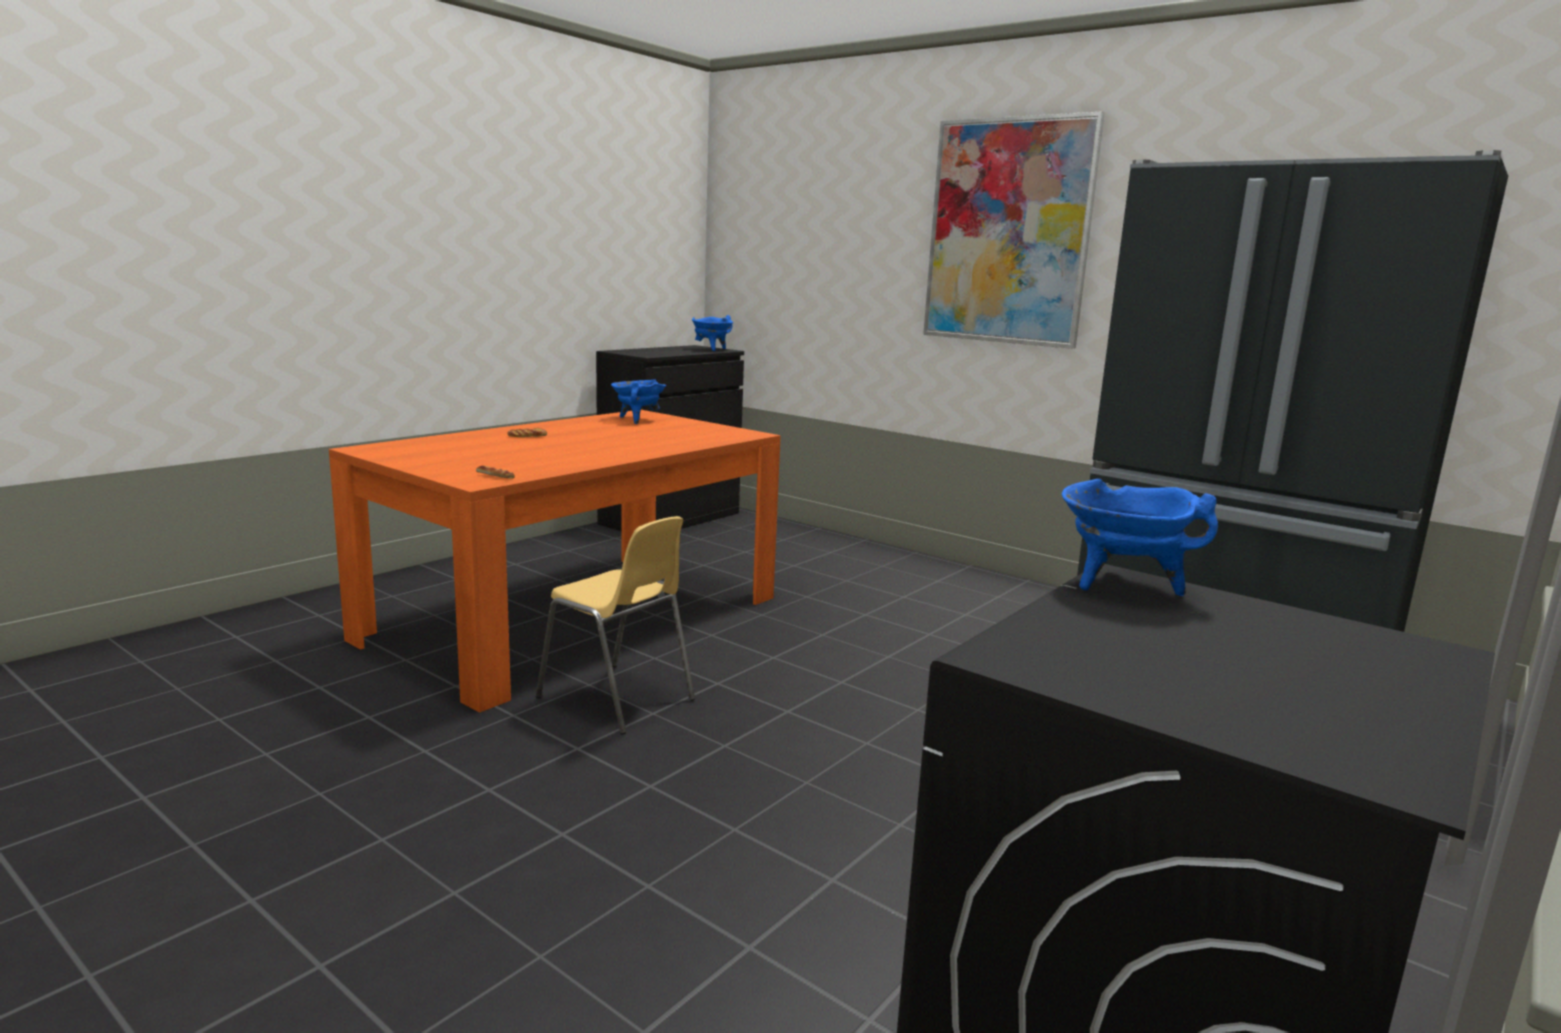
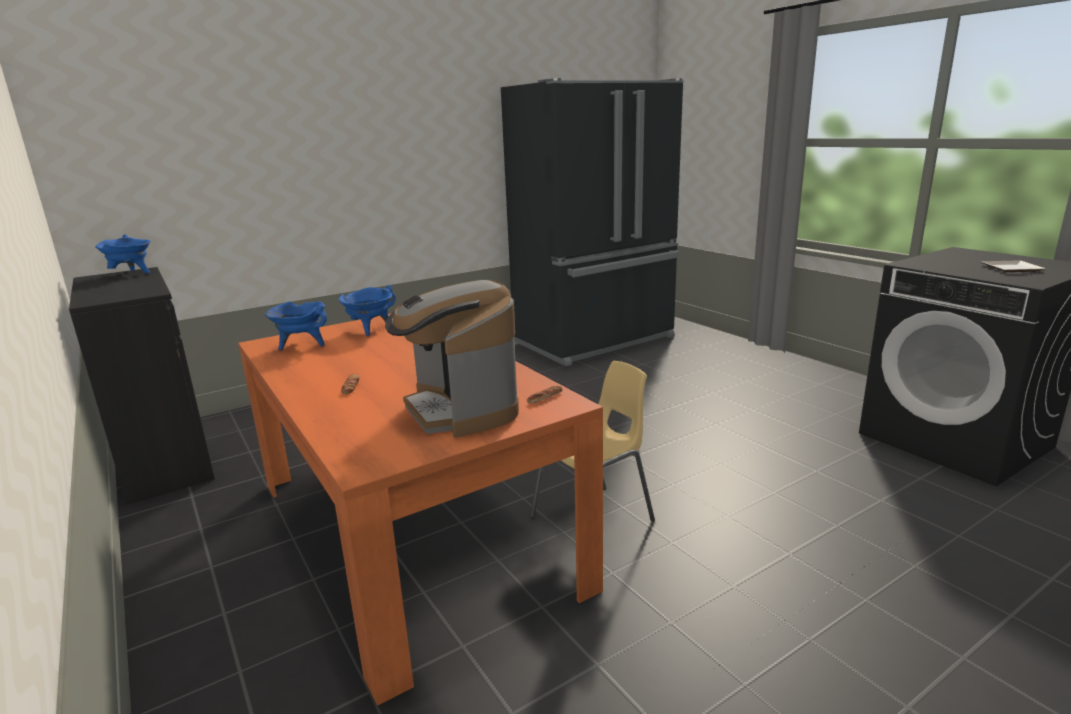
camera: 70 degrees left, 5 degrees up
(468, 459) = (460, 410): none -> coffee machine
(1008, 232) = (396, 125): picture -> none
(1122, 584) = (917, 264): blue cooking pot -> blue cooking pot (370, 330)
(1186, 665) = (1009, 268): none -> plate

